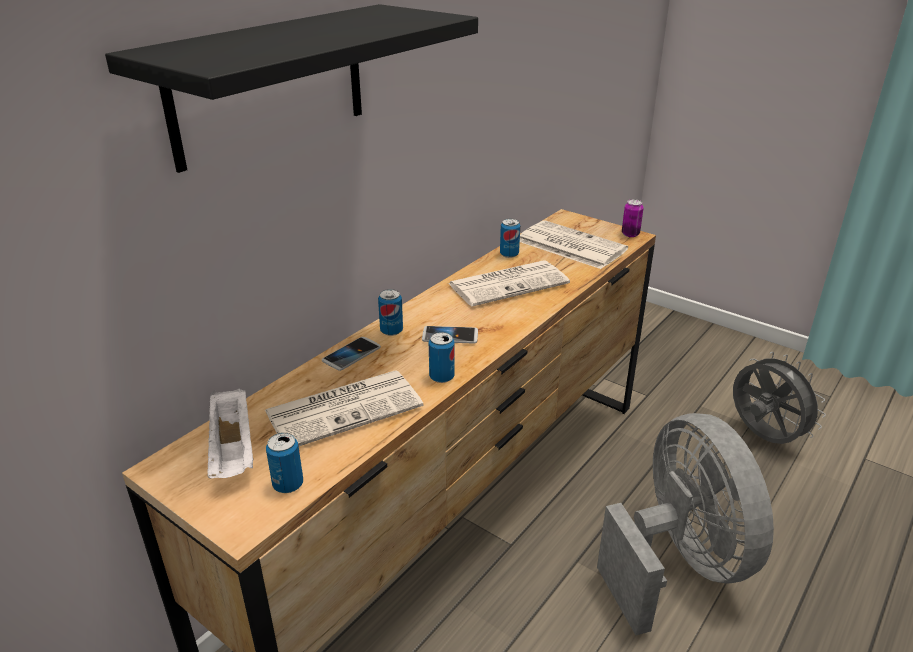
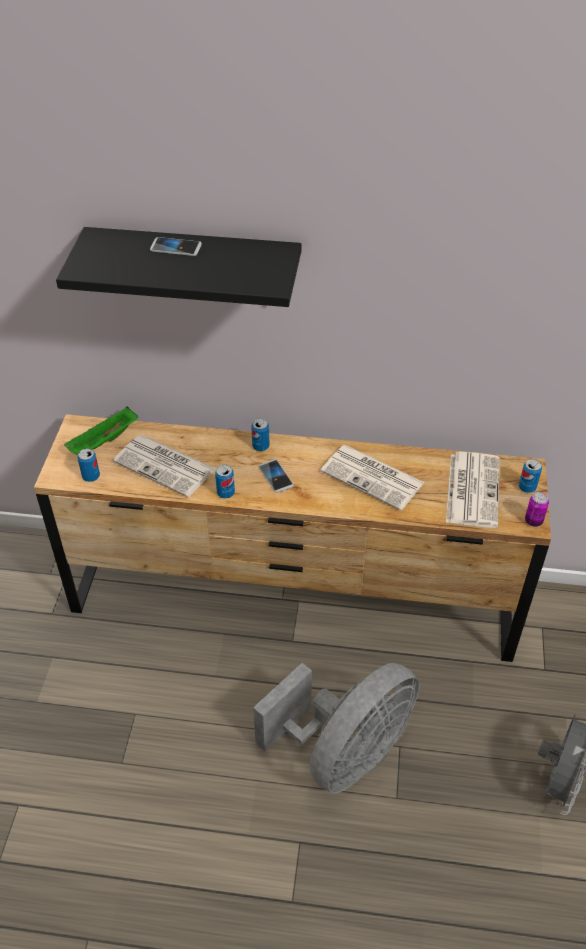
camera: 60 degrees right, 15 degrees up
(233, 450) = (104, 442): white tray -> green tray
(351, 355) = (220, 442): phone -> phone (176, 248)
(509, 254) = (422, 459): can -> can (527, 487)

